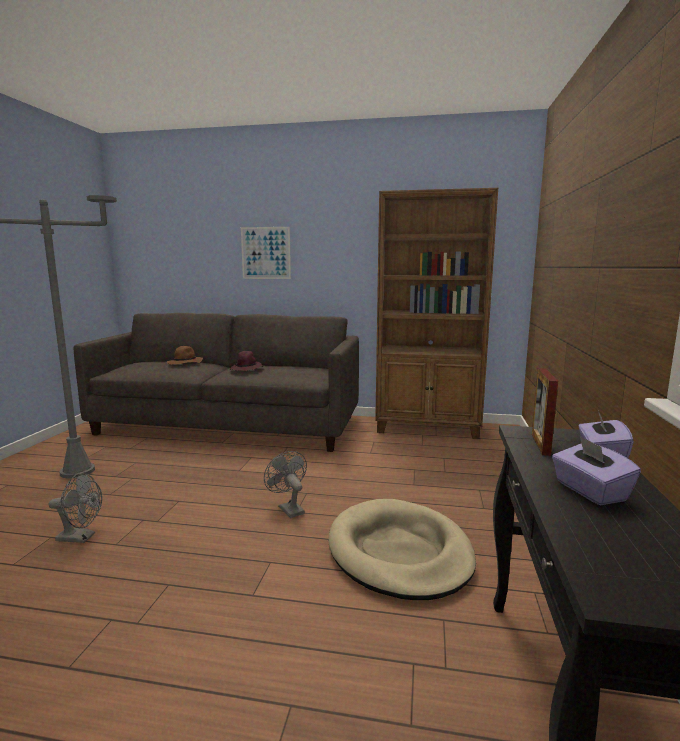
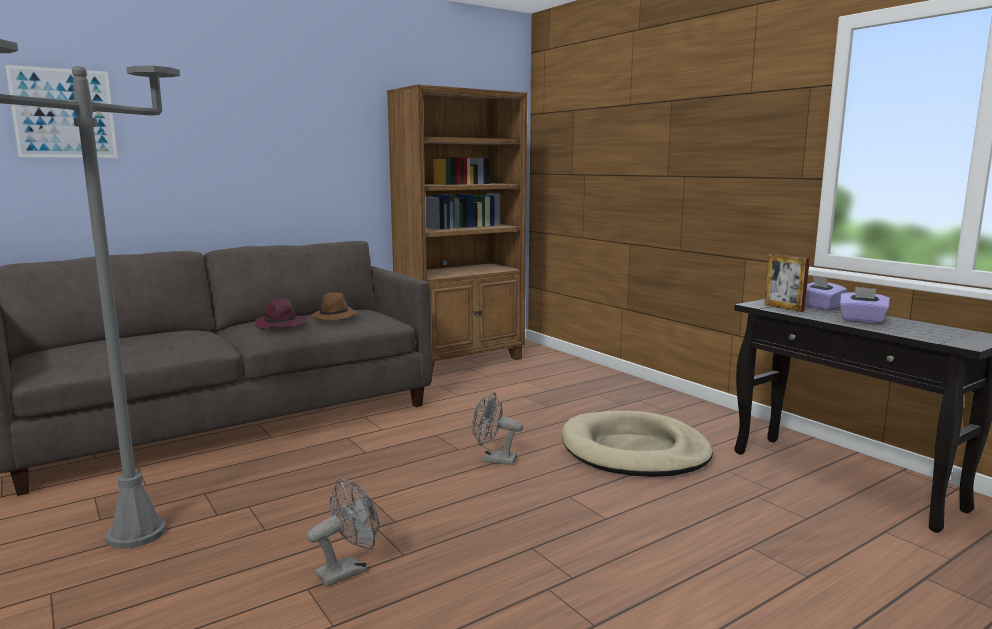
camera: 45 degrees left, 0 degrees up
(185, 363) = (167, 334): brown hat -> brown hat (335, 317)
(265, 253) = (228, 156): picture -> picture (64, 113)

